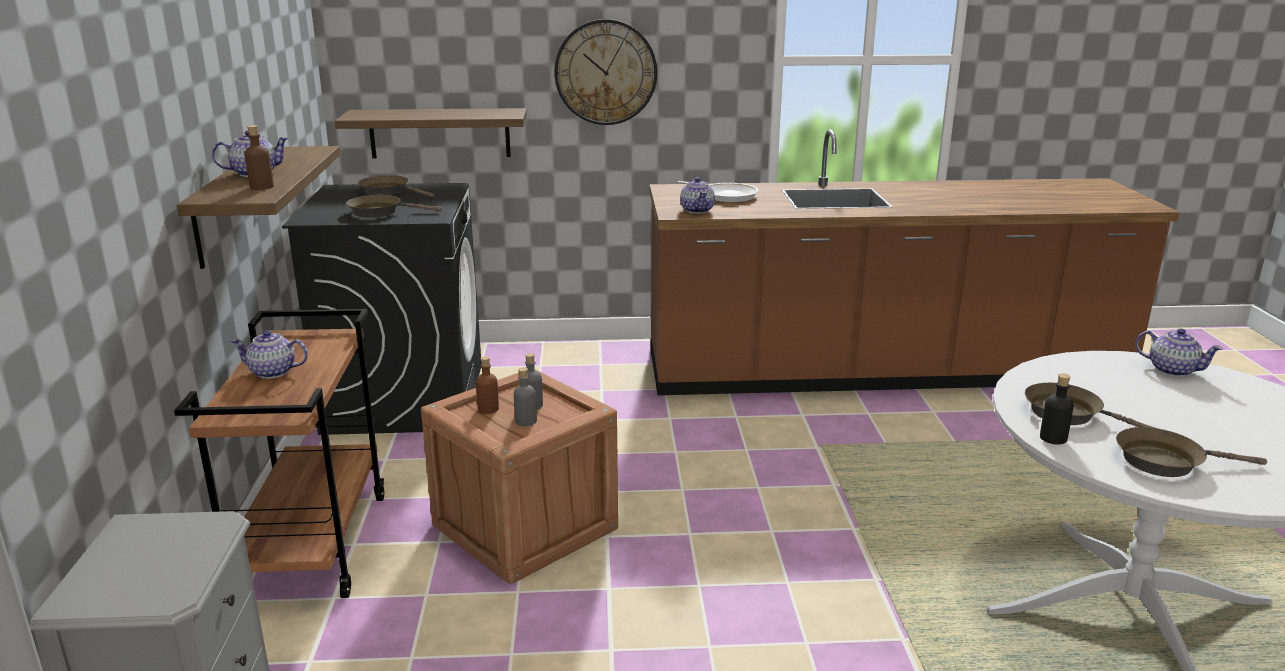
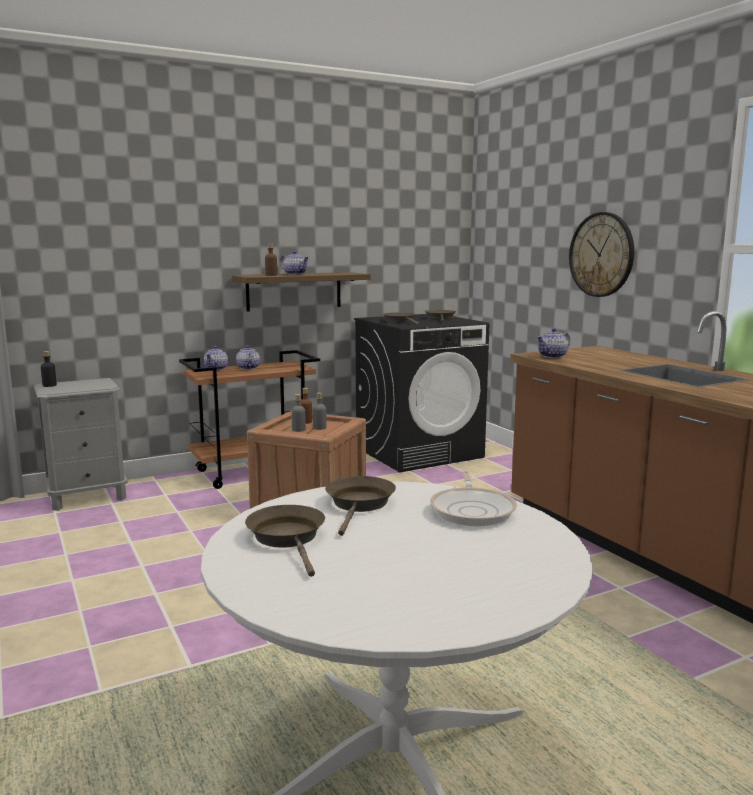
camera: 65 degrees right, 10 degrees down
(440, 133) = (512, 293): shelf -> none
(726, 196) = (610, 357): frying pan -> frying pan (473, 510)
(1053, 438) = (303, 500): black bottle -> black bottle (49, 385)
(1171, 370) = (536, 544): teapot -> teapot (216, 369)

